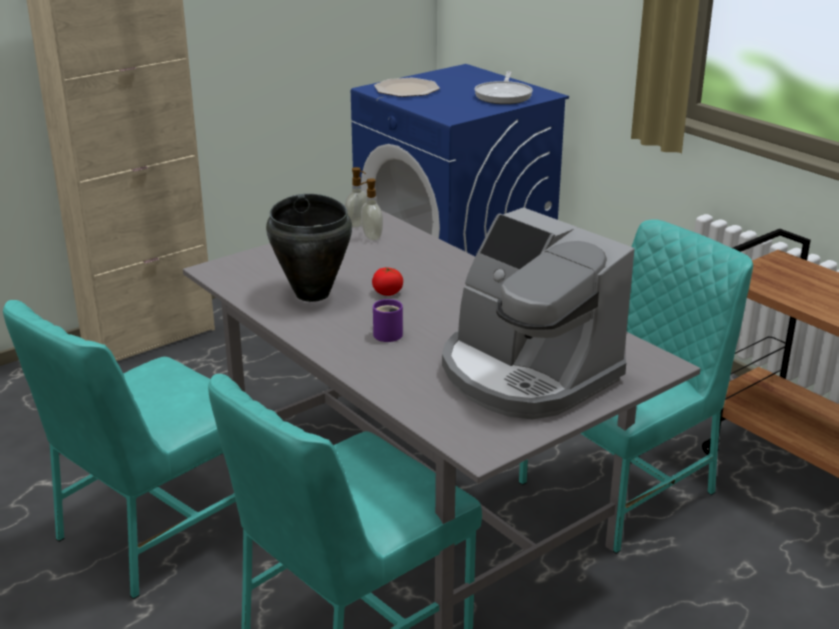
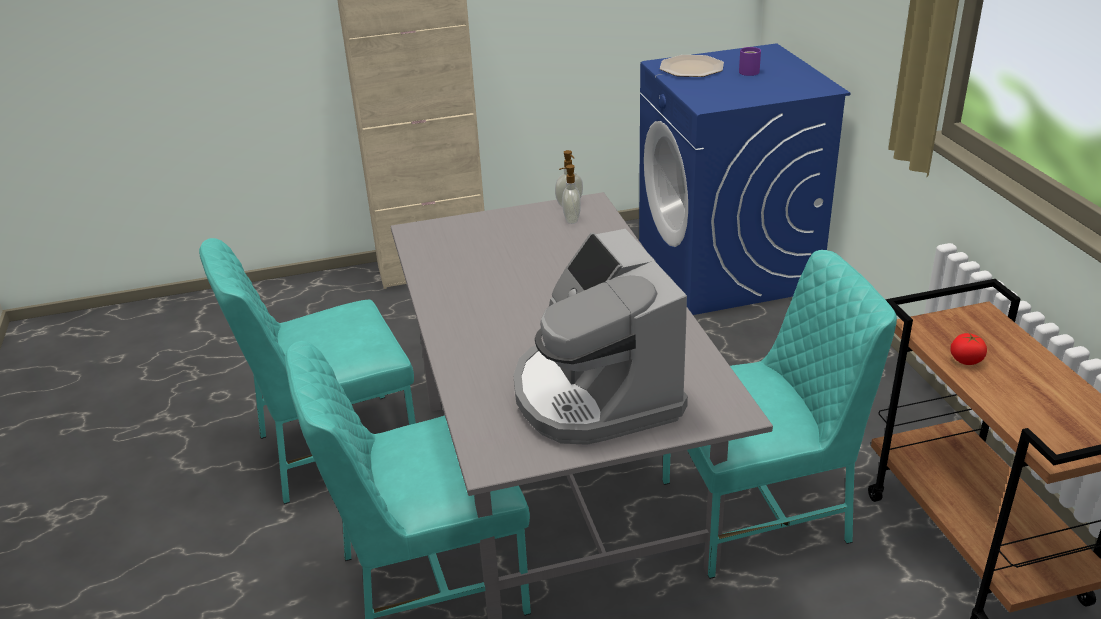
camera: 25 degrees right, 5 degrees up
(313, 294) = (475, 270): black cooking pot -> none
(387, 292) = (539, 281): tomato -> tomato (966, 360)
(388, 333) = (506, 324): purple mug -> purple mug (749, 71)
(504, 95) = (781, 85): frying pan -> none

